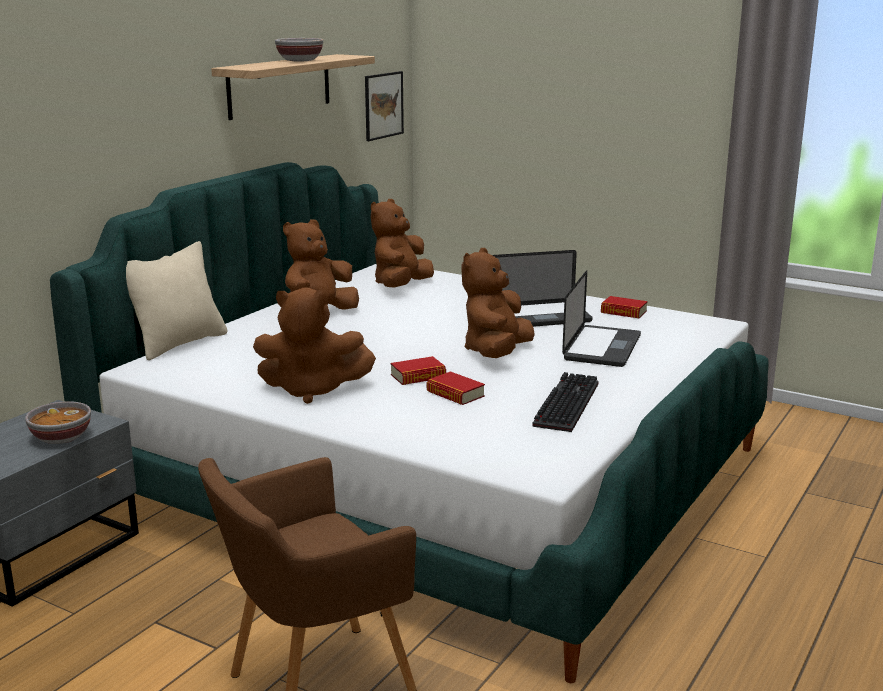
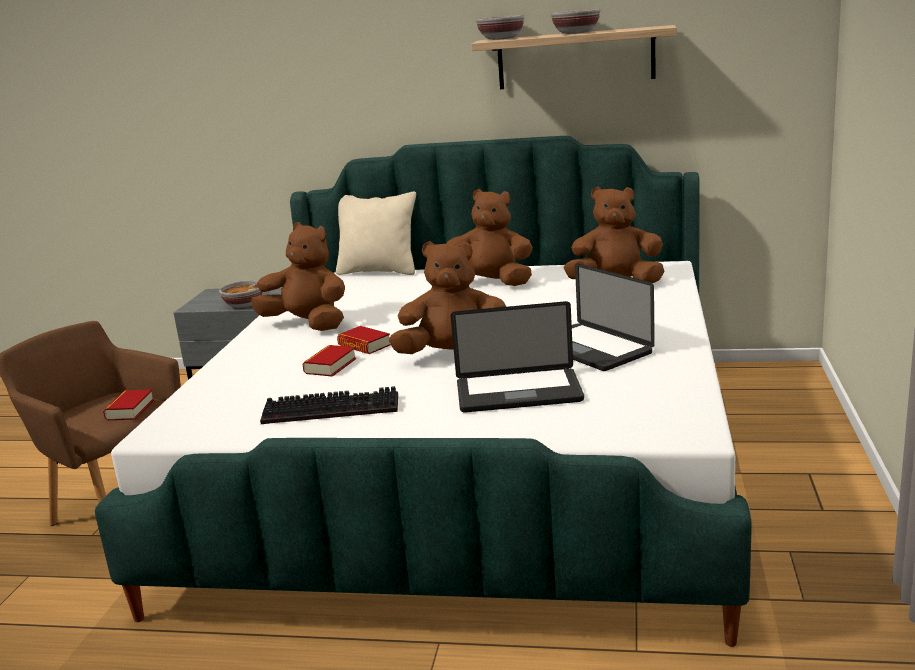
camera: 70 degrees right, 0 degrees up
(248, 66) = (502, 39): none -> bowl
(312, 390) = (307, 325): brown plush toy -> brown plush toy turned 135 degrees clockwise
(383, 105) = (765, 85): picture -> none
(623, 312) = (666, 379): book -> book (130, 410)

